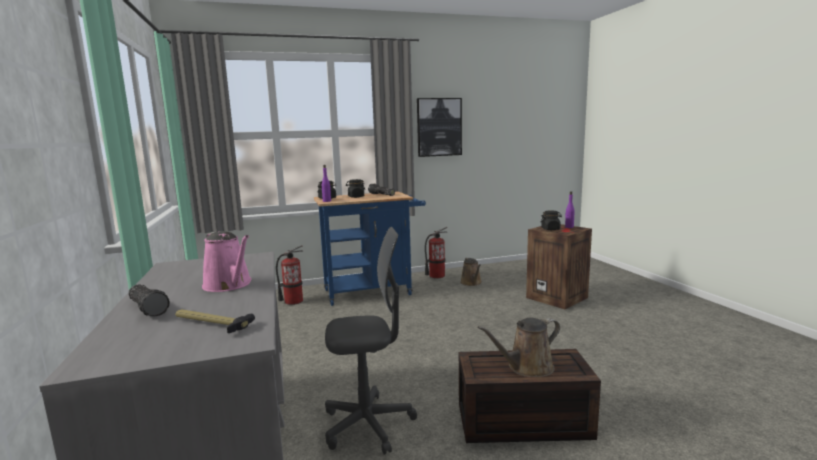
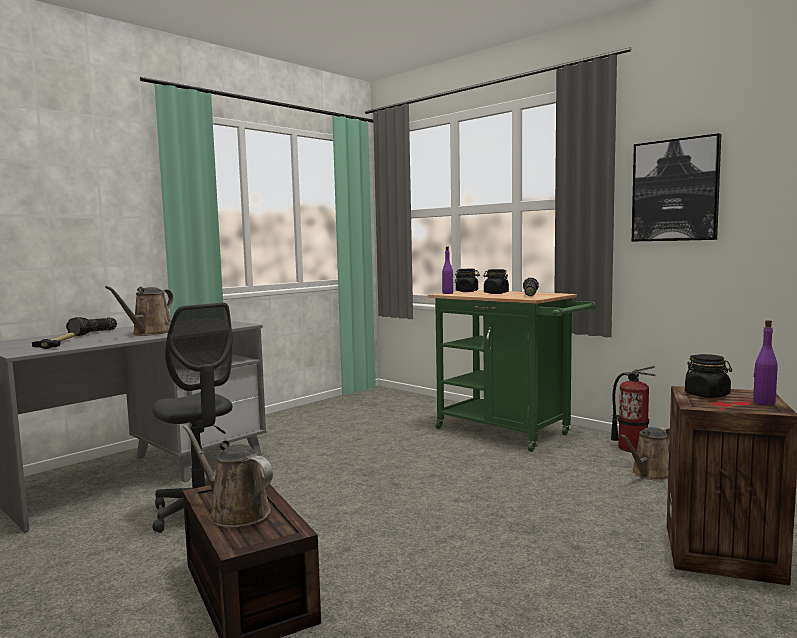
camera: 60 degrees right, 5 degrees down
(229, 285) = (150, 333): pink watering can -> brown watering can
(293, 301) = (425, 413): fire extinguisher -> none
(373, 291) = (509, 433): blue cart -> green cart

